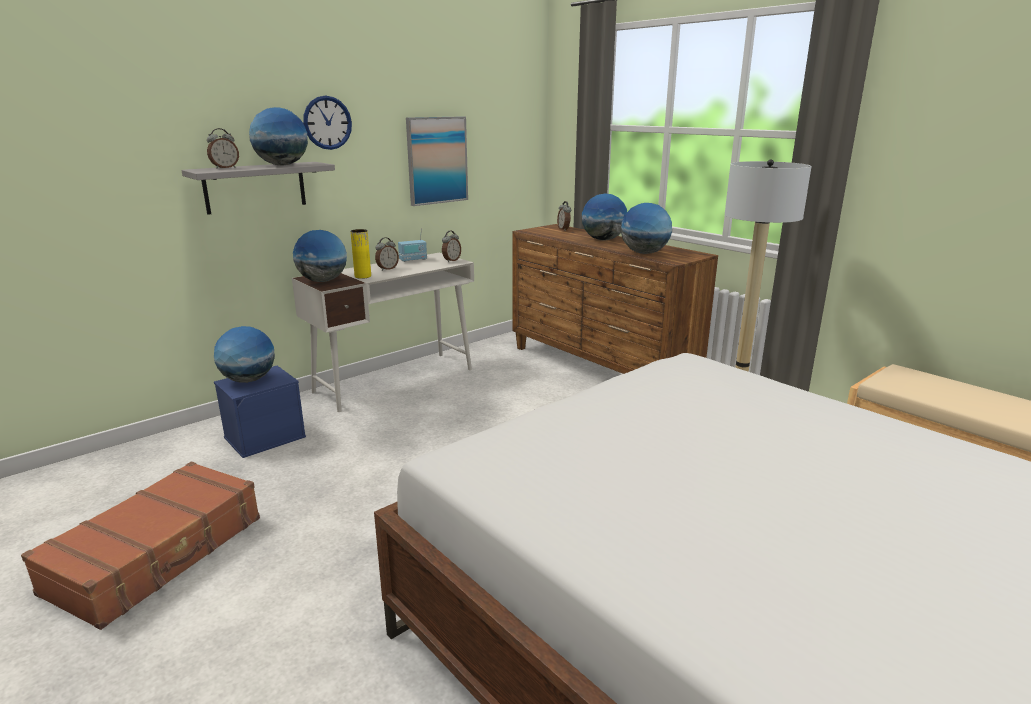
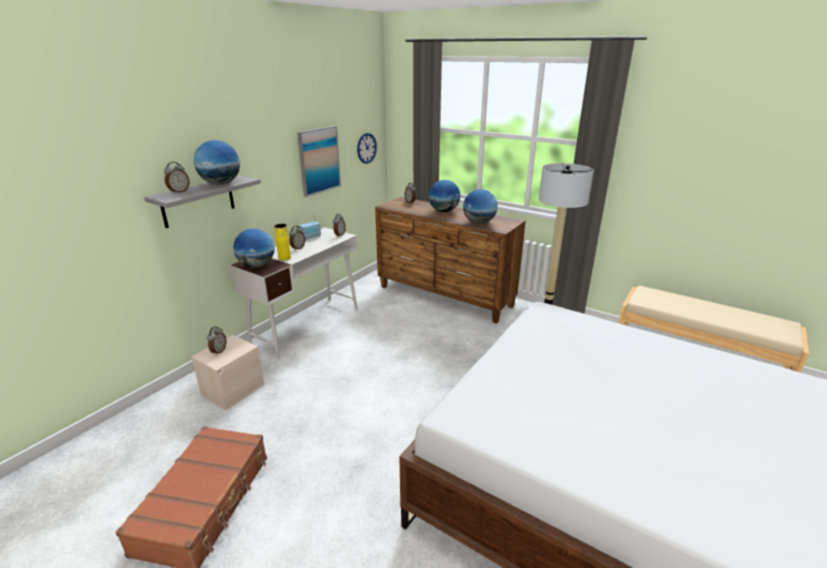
camera: 15 degrees left, 5 degrees up
(248, 380) = (218, 351): globe -> alarm clock
(265, 436) = (233, 389): blue storage box -> beige storage box
(327, 123) = (245, 144): wall clock -> wall clock (366, 148)

